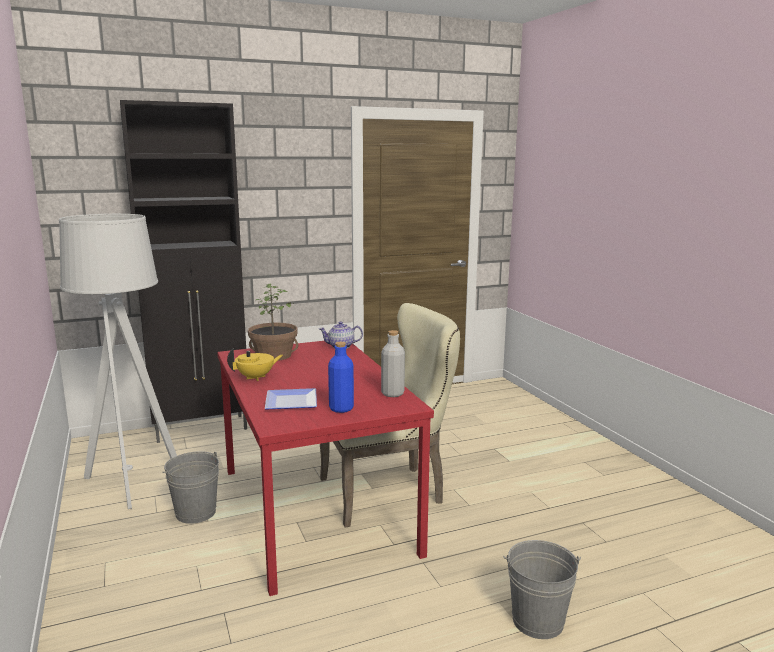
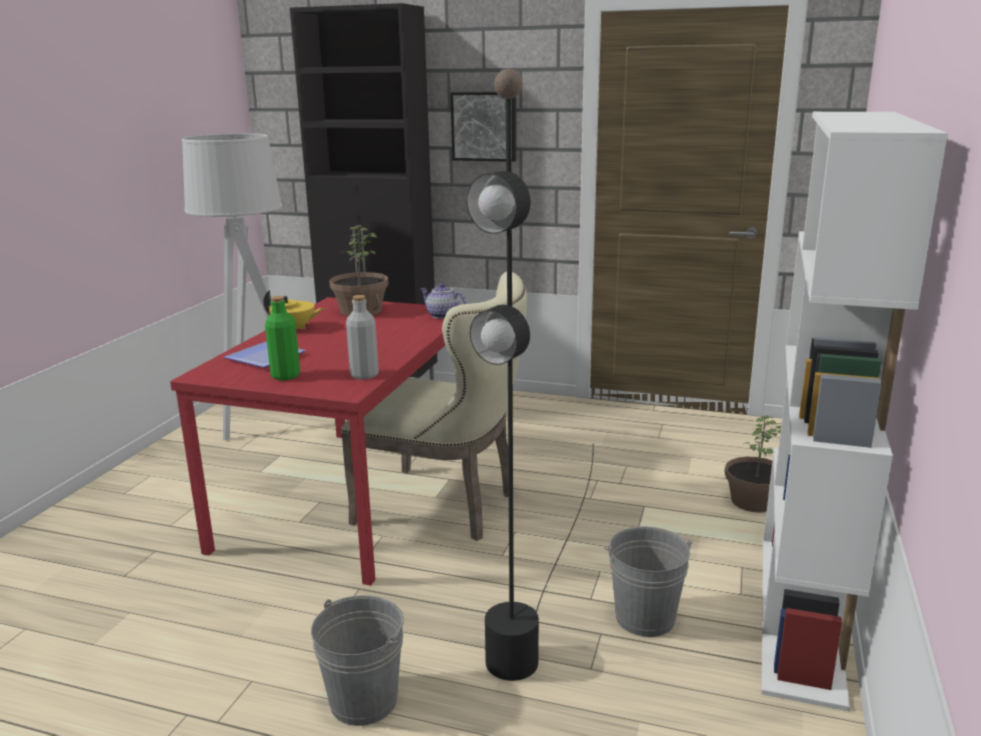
camera: 40 degrees right, 5 degrees up
(196, 512) = (262, 461): grey bucket -> grey bucket (645, 618)
(278, 201) = (484, 126): none -> picture
(341, 408) = (285, 376): blue bottle -> green bottle
(514, 508) = (546, 580): none -> black floor lamp
(537, 427) = (752, 501): none -> potted plant
(639, 474) = (801, 615): none -> white bookcase

